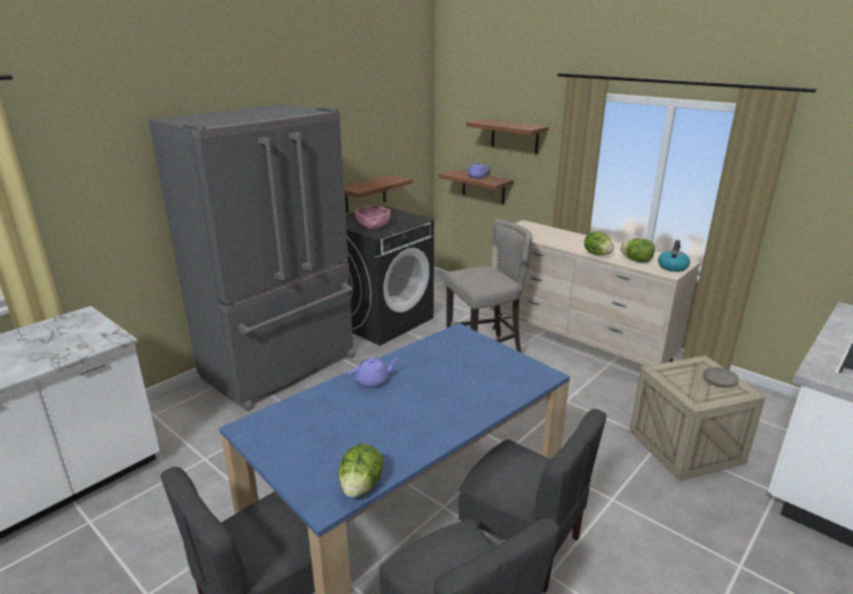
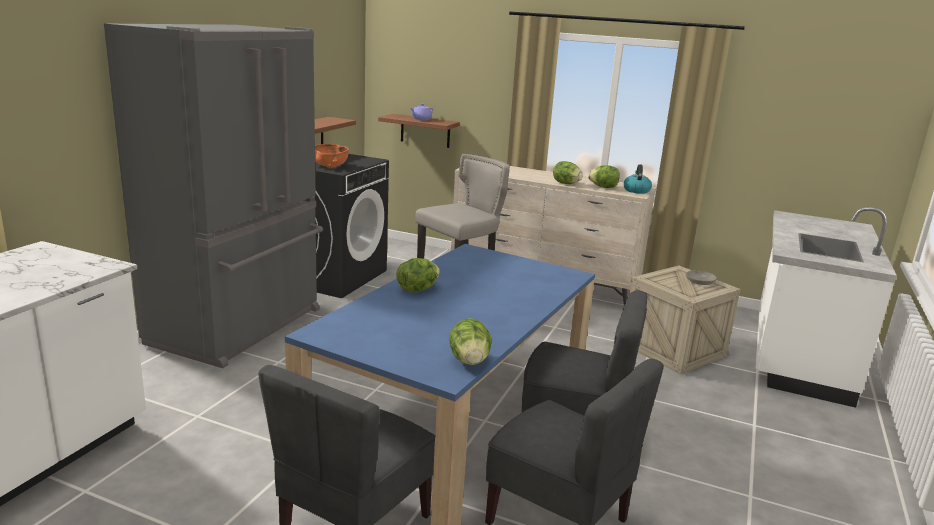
camera: 20 degrees left, 5 degrees down
(373, 226) = (329, 166): pink bowl -> orange bowl
(373, 381) = (417, 290): purple teapot -> lettuce
(514, 136) = (460, 76): brown shelf -> none

